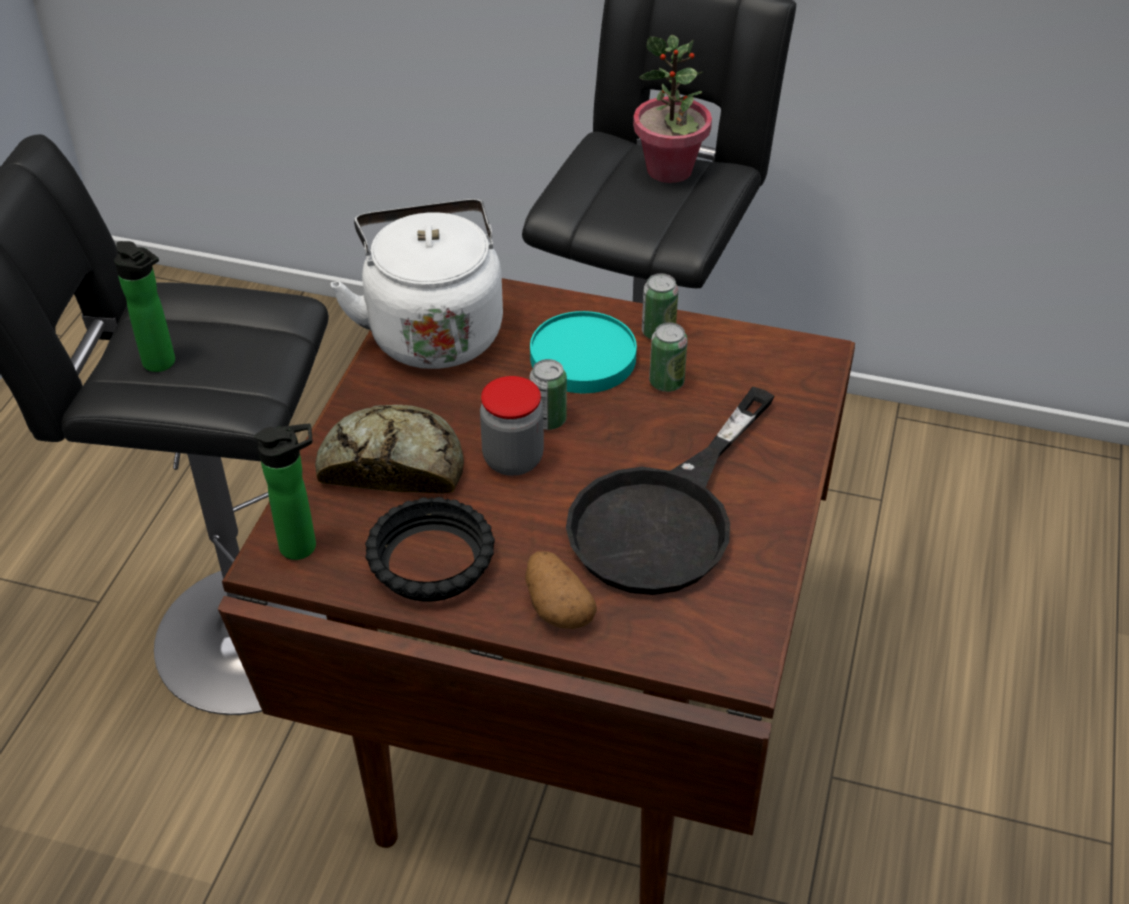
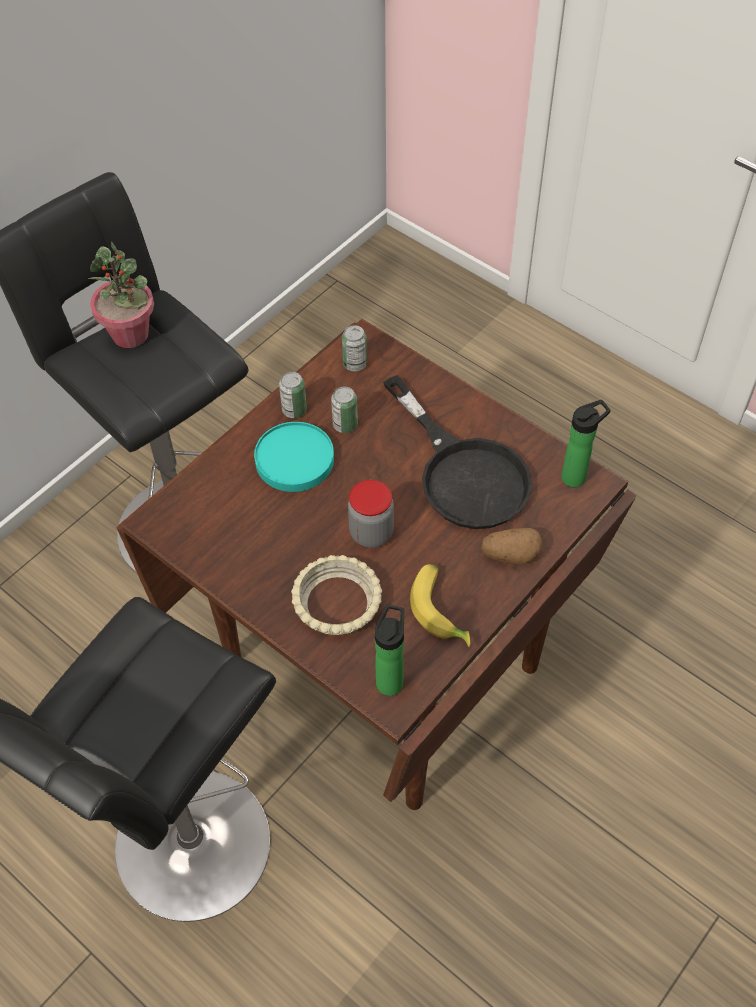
camera: 65 degrees left, 10 degrees up
(162, 364) = (148, 723): bottle -> bottle (576, 476)
(392, 463) = (337, 603): bread -> beige bowl
(430, 562) = (442, 610): black bowl -> banana
(432, 330) = (212, 536): white kettle -> none
(548, 420) = (344, 501): can -> can (355, 364)

